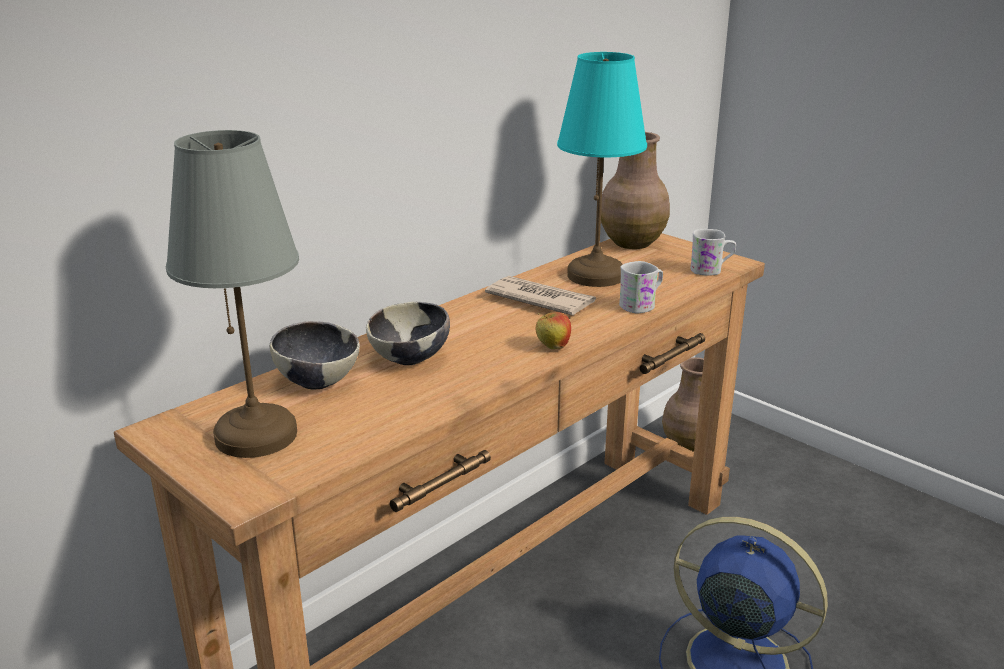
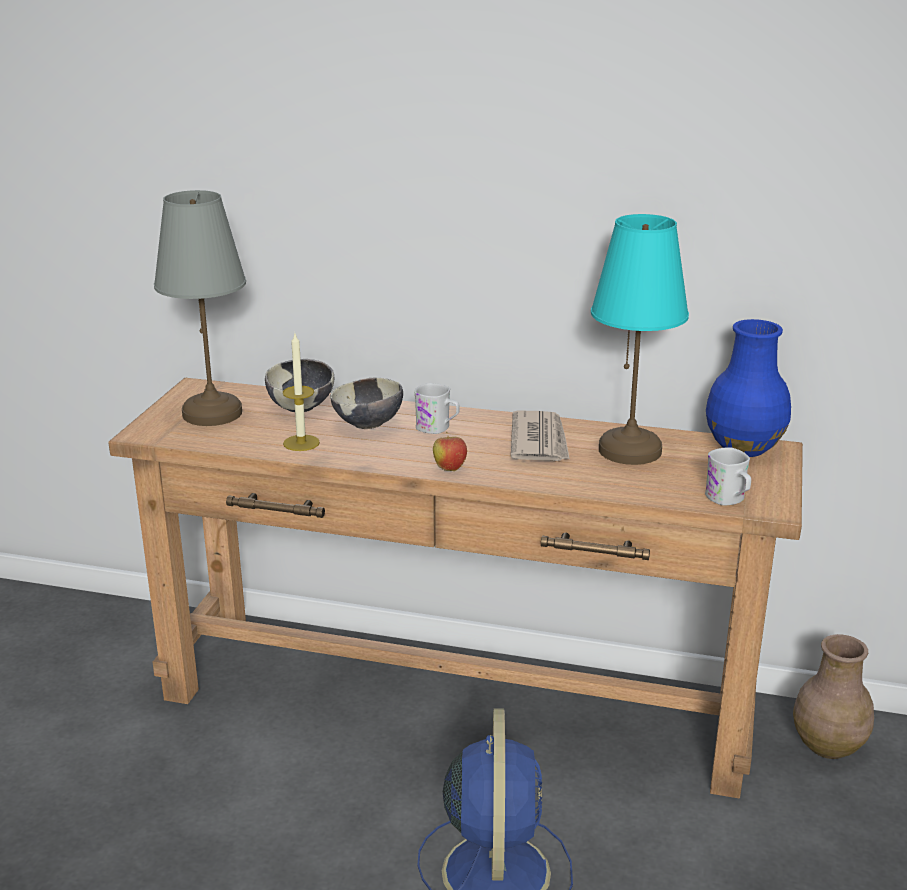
camera: 60 degrees right, 0 degrees up
(408, 402) = (301, 443): none -> candle
(632, 242) = (744, 447): brown vase -> blue vase
(641, 305) = (587, 485): white mug -> white mug (438, 428)

